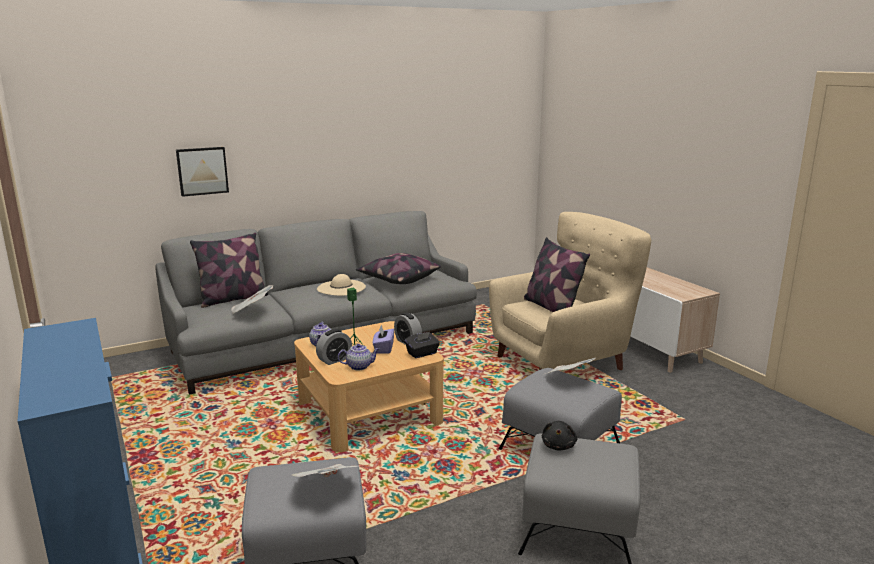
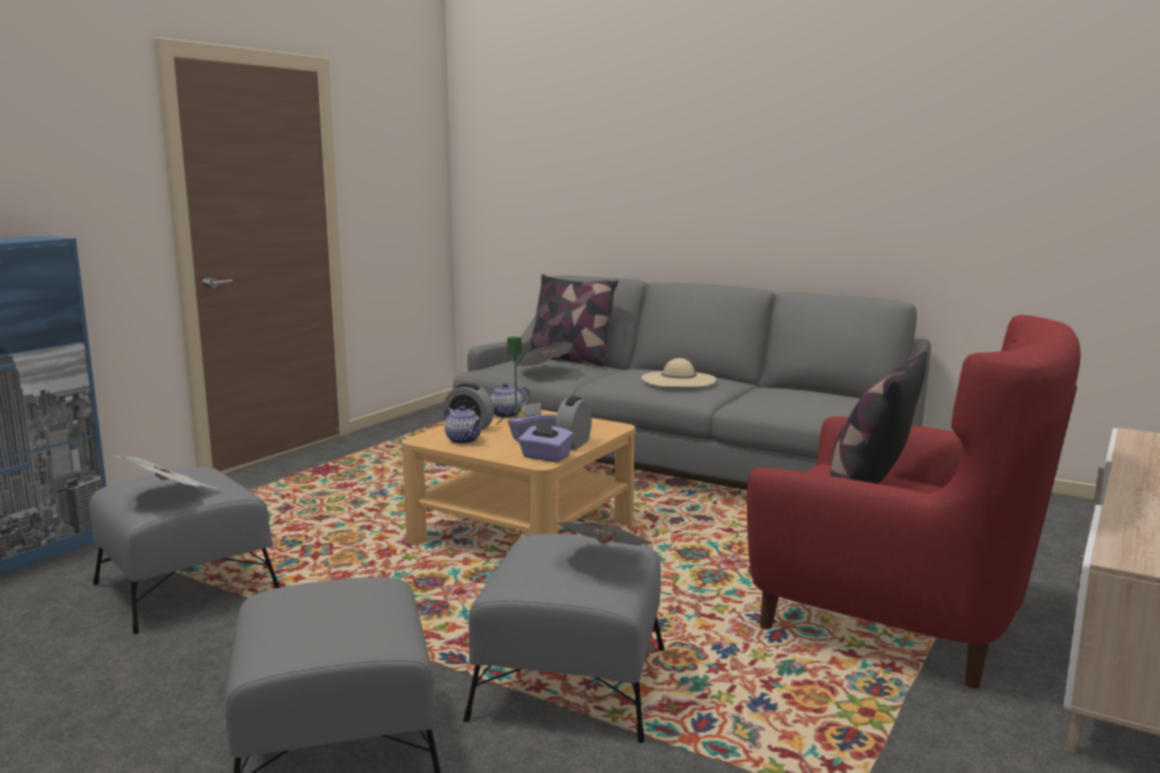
camera: 60 degrees right, 5 degrees down
(202, 171) = (609, 196): picture -> none
(398, 279) = (775, 394): pillow -> none
(422, 353) = (545, 457): black tissue box -> purple tissue box
(558, 446) = (351, 591): black plush toy -> none
(563, 361) = (899, 622): beige armchair -> red armchair

